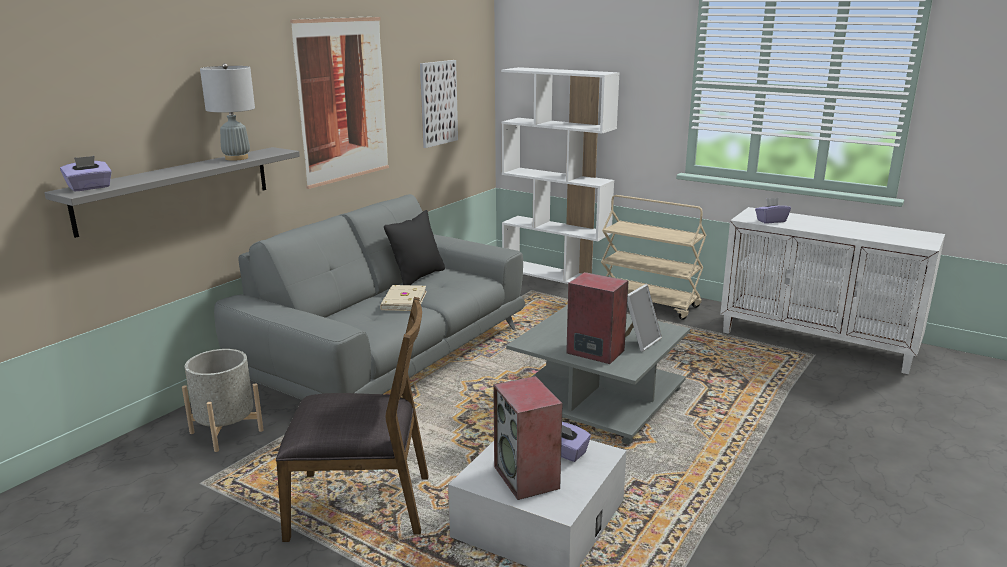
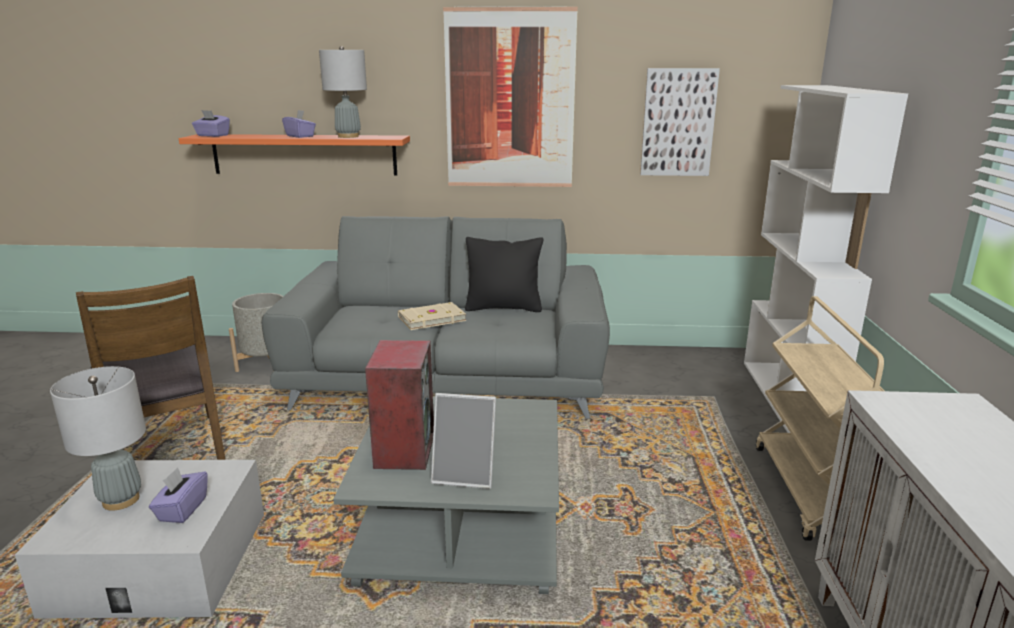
camera: 60 degrees right, 0 degrees up
(176, 189) = (304, 154): grey shelf -> orange shelf
(527, 478) = (121, 500): speaker -> grey table lamp
(771, 221) = (922, 427): purple tissue box -> purple tissue box (300, 136)

